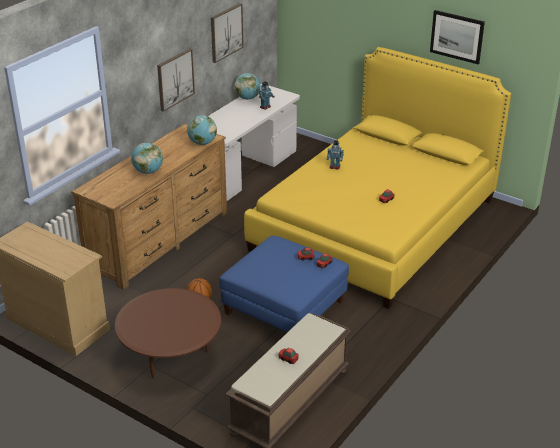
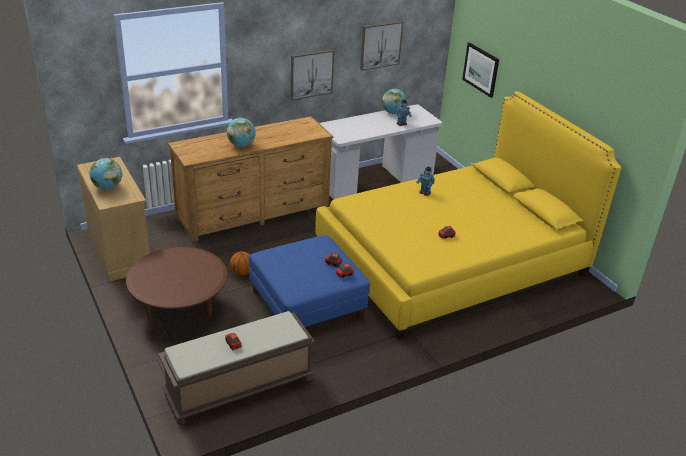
camera: 25 degrees right, 0 degrees up
(202, 143) = (308, 136): globe -> globe (107, 187)
(457, 36) = (585, 95): picture -> picture (481, 69)

